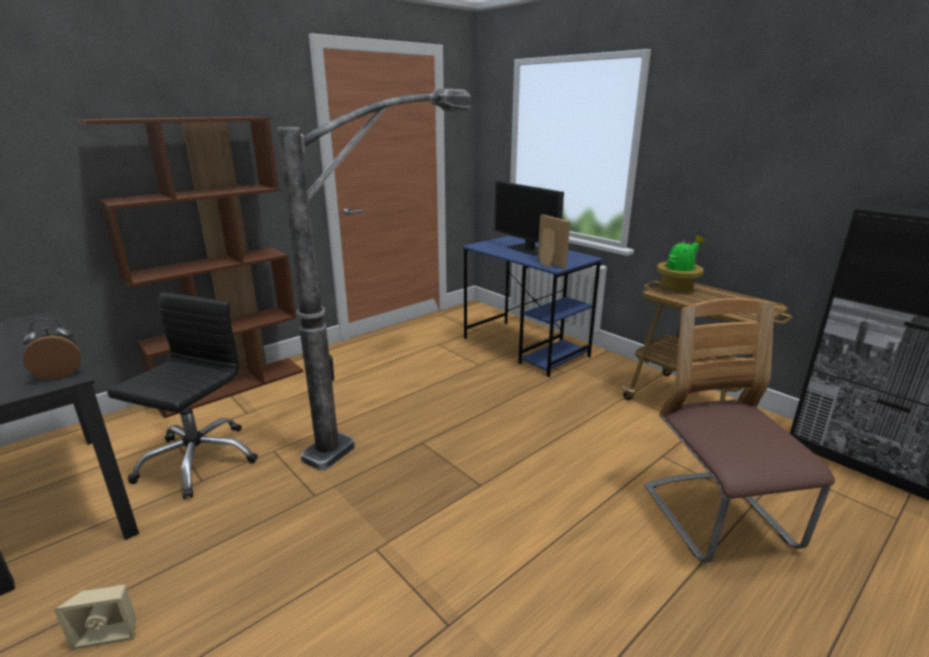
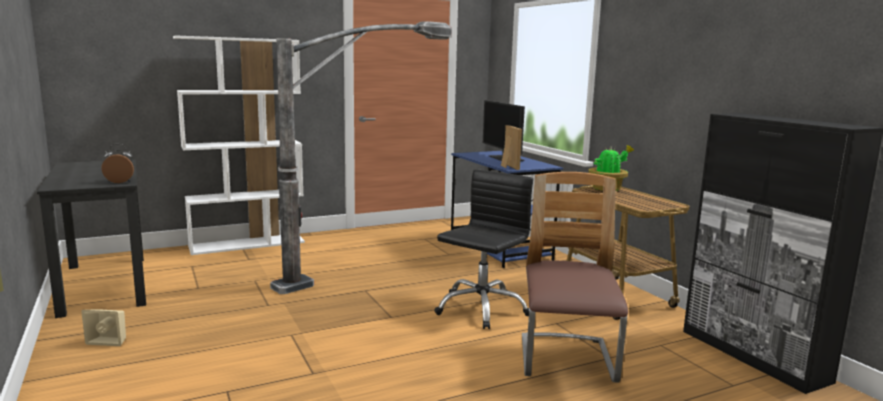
camera: 15 degrees right, 10 degrees down
(198, 460) = (201, 278): black office chair -> black office chair (481, 308)
(232, 385) = (248, 244): brown bookcase -> white bookcase

